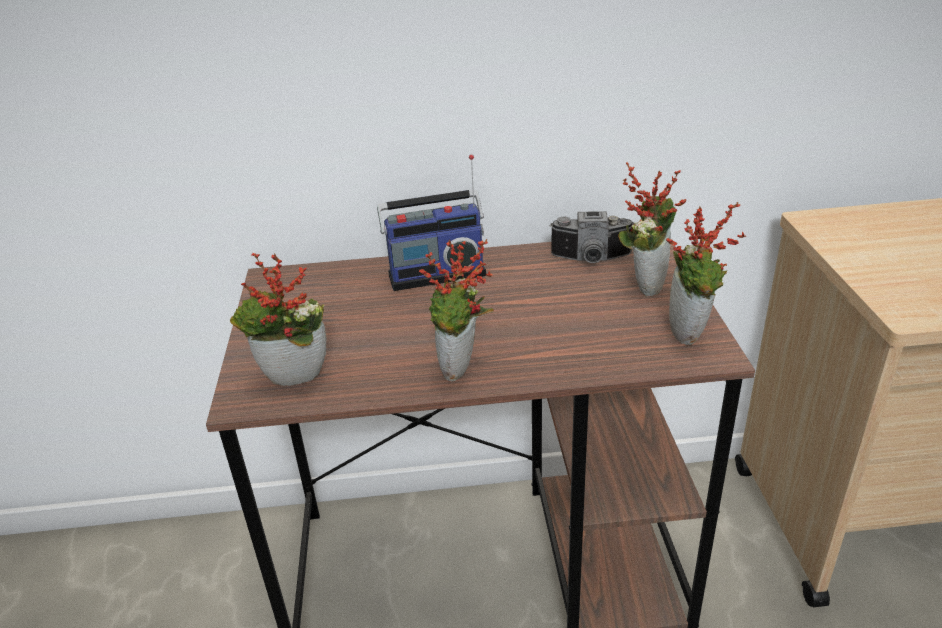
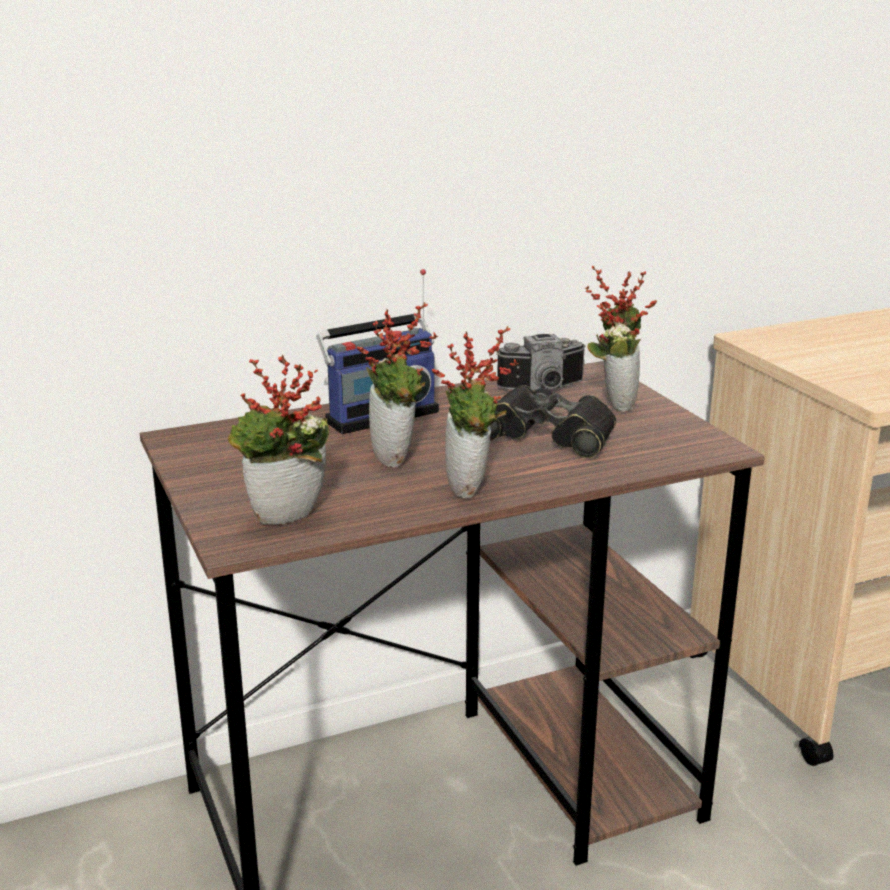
camera: 20 degrees left, 10 degrees down
(565, 314) = (548, 434): none -> black binoculars
(692, 334) = (687, 436): potted plant -> potted plant (398, 458)

